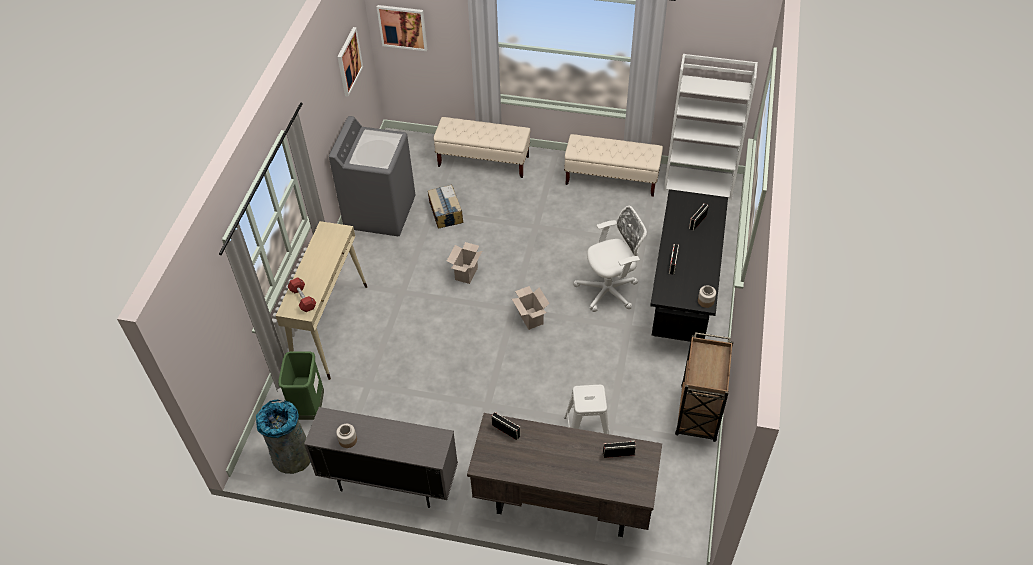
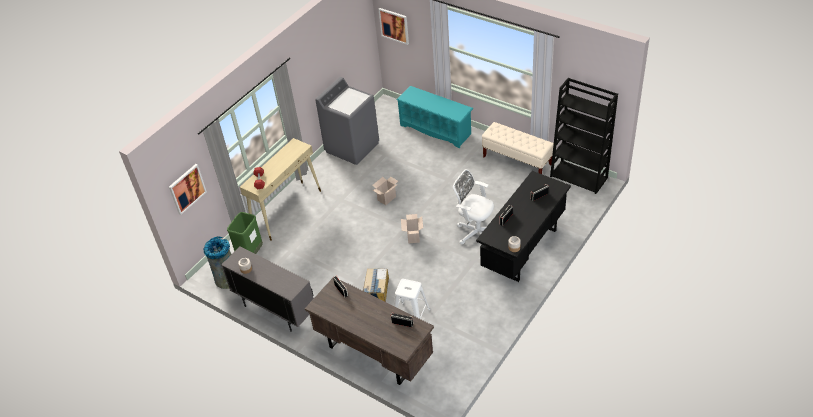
camera: 25 degrees right, 5 degrees down
(349, 61) = (348, 41): picture -> picture (187, 189)
(445, 212) = (394, 156): cardboard box -> cardboard box (376, 289)
(483, 161) = (436, 129): beige bench -> turquoise shoe rack
(610, 290) = (475, 232): white office chair -> white office chair turned 150 degrees counterclockwise
(698, 415) = (491, 326): brown cart -> none
(699, 182) = (579, 177): white bookcase -> black bookcase

